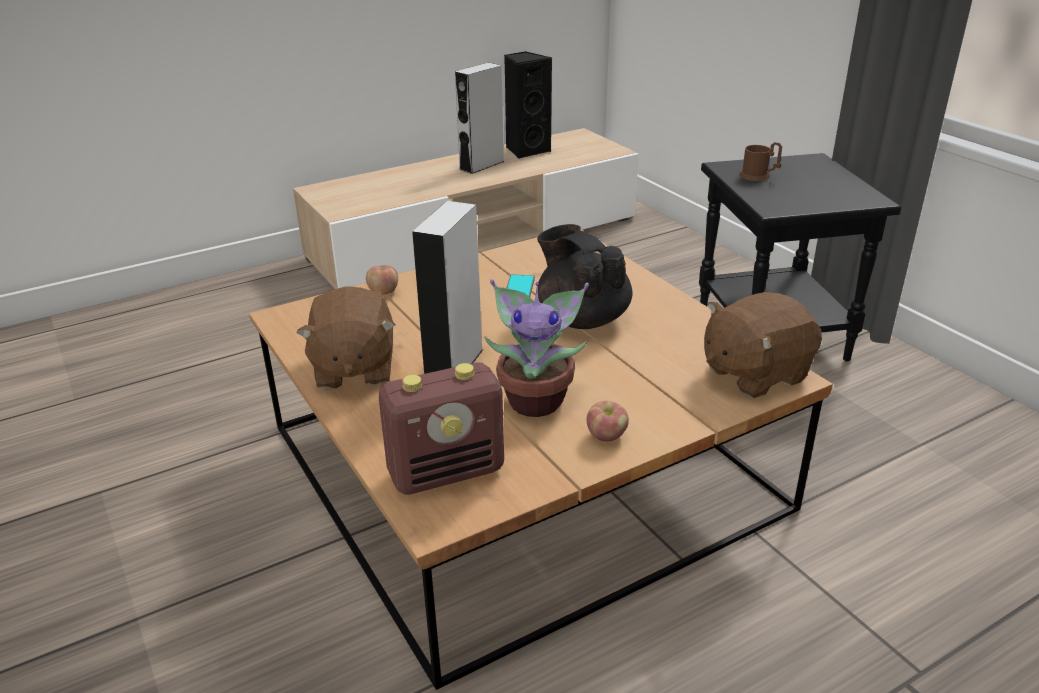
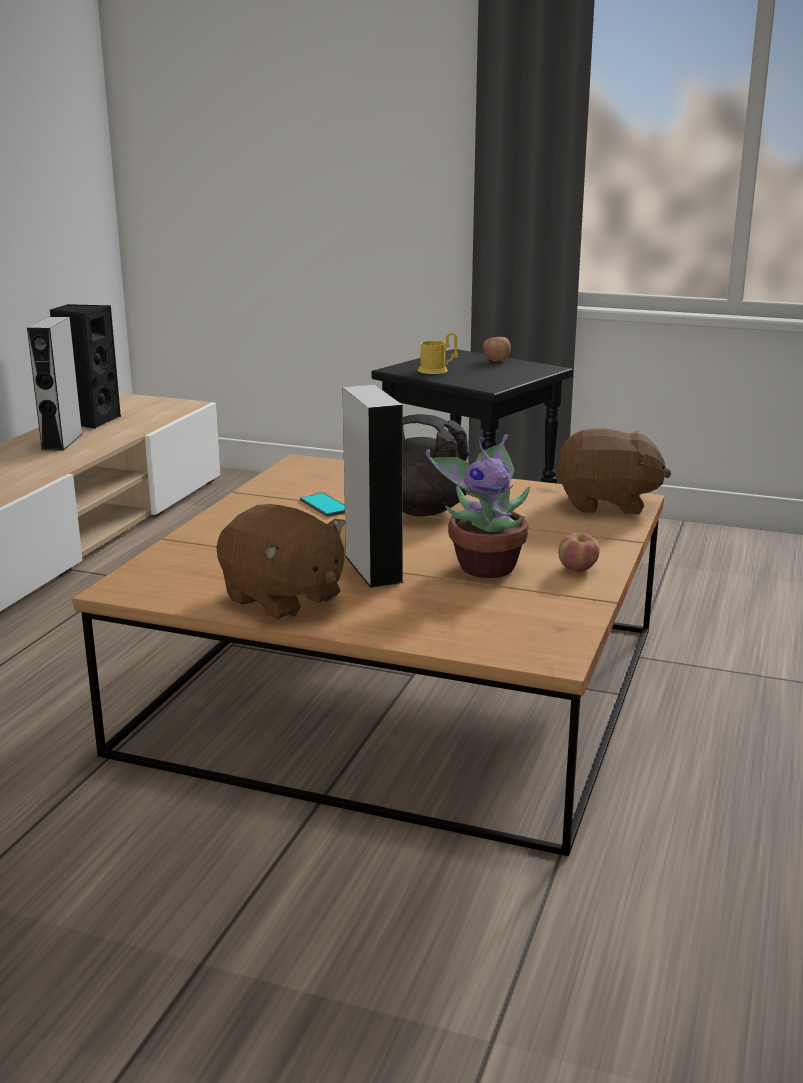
camera: 40 degrees left, 10 degrees down
(383, 292) = (194, 542): apple -> apple (496, 360)
(447, 472) = (504, 629): radio -> none
(754, 373) = (606, 504): brown plush toy -> brown plush toy turned 105 degrees counterclockwise
(759, 176) = (437, 370): brown mug -> yellow mug

